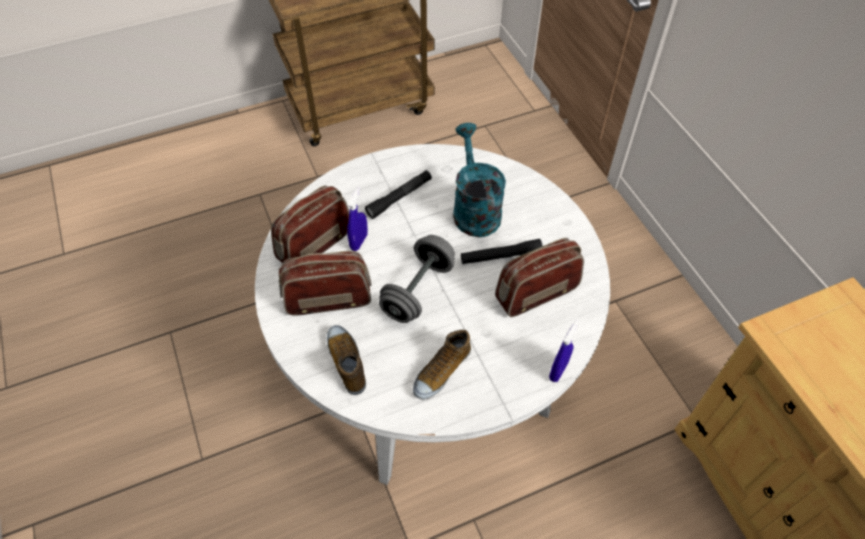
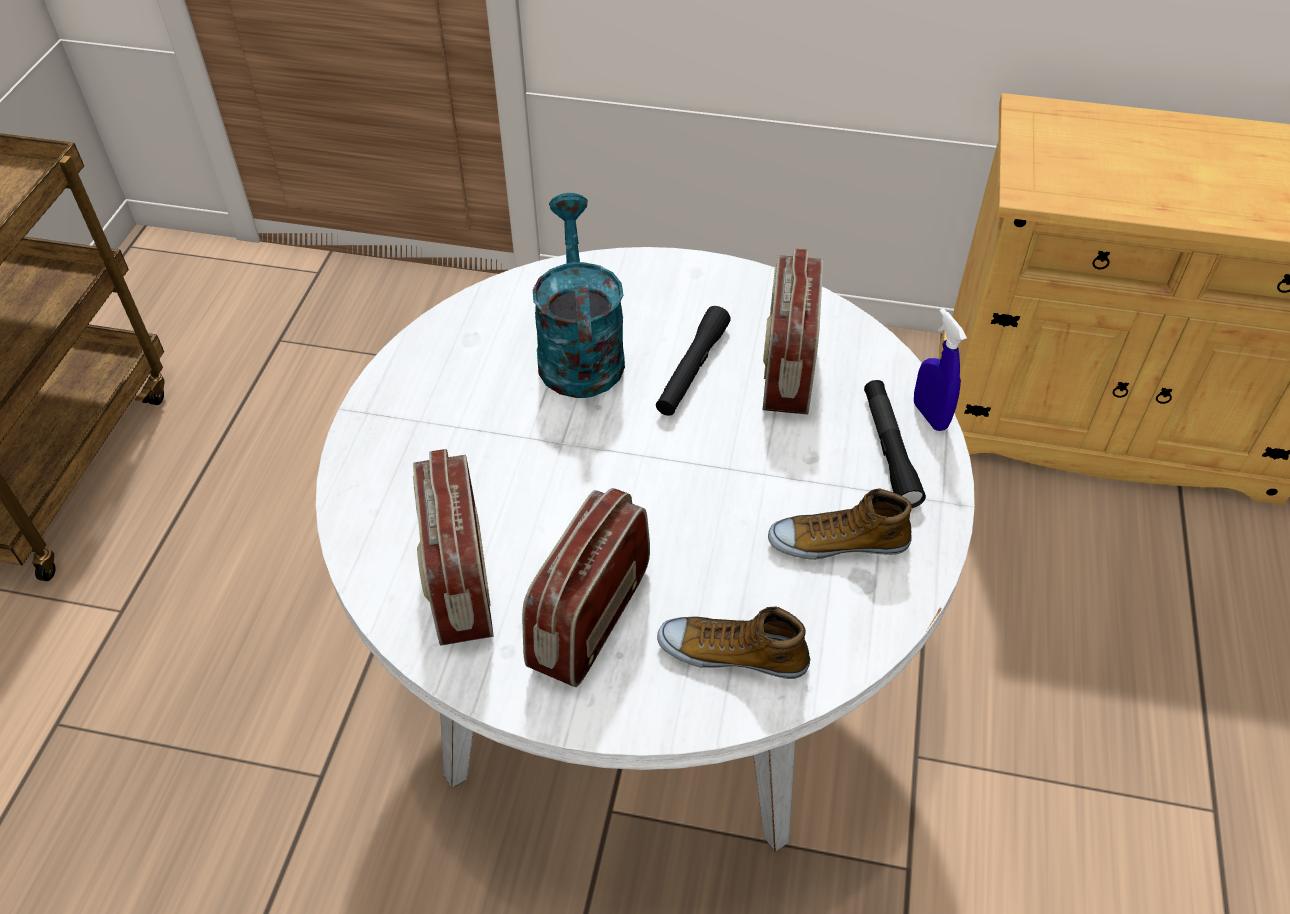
camera: 55 degrees left, 5 degrees down
(359, 242) = (508, 518): blue spray bottle -> none
(399, 198) = (470, 422): black flashlight -> black flashlight (889, 450)
(418, 290) = (670, 493): grey dumbbell -> none
(441, 371) = (838, 542): shoe -> shoe turned 105 degrees clockwise
(474, 208) = (578, 350): turquoise watering can -> turquoise watering can turned 60 degrees clockwise

